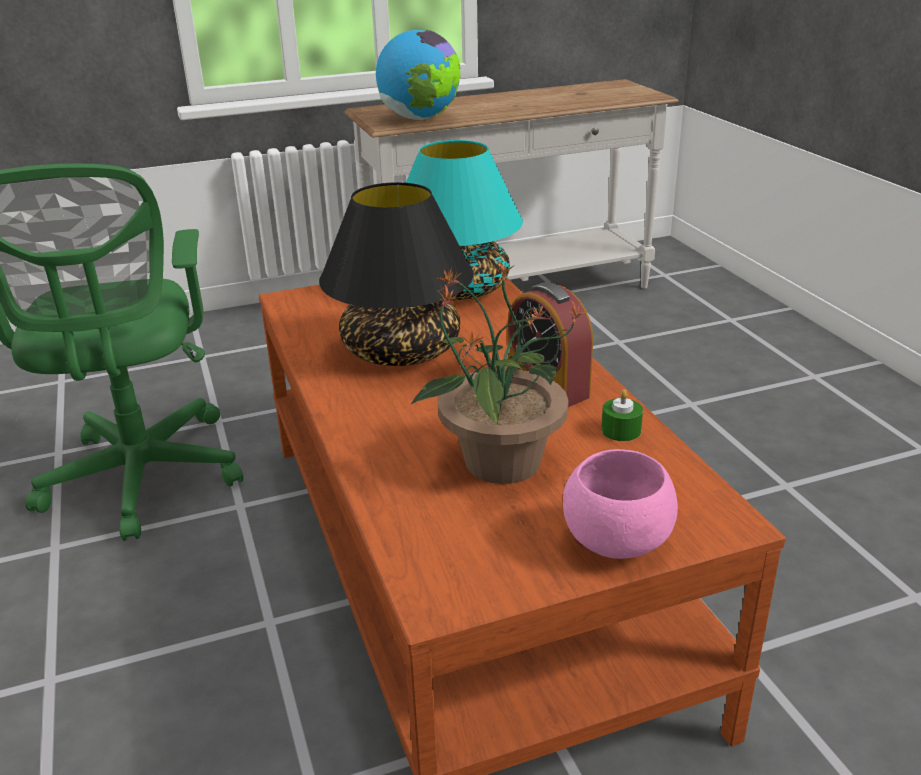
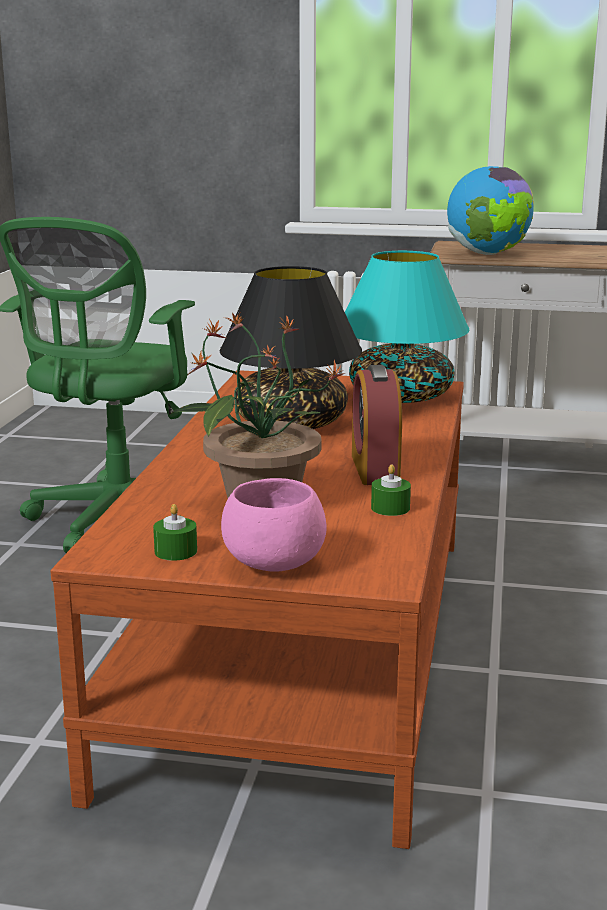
camera: 30 degrees right, 10 degrees down
(506, 562) = (175, 551): none -> green candle

